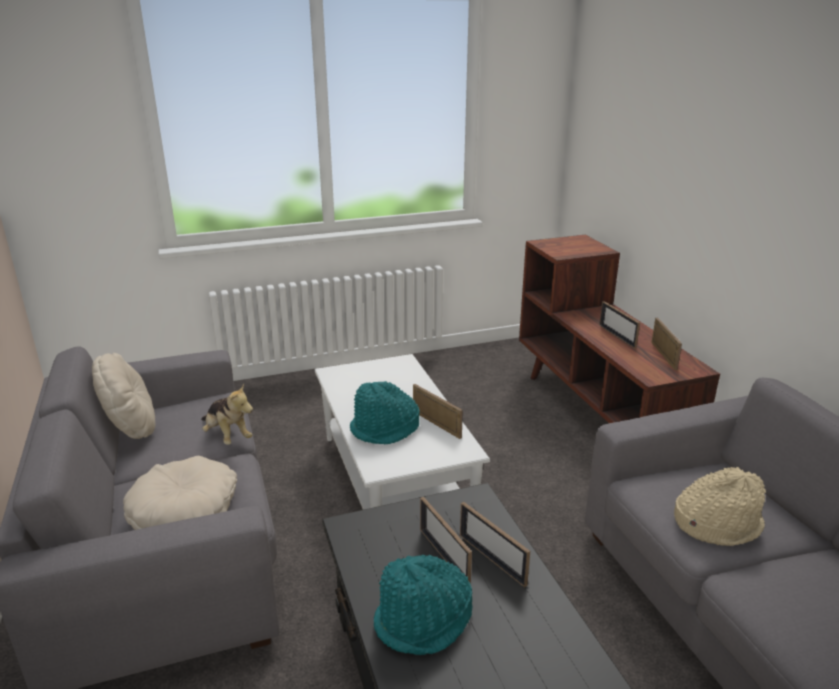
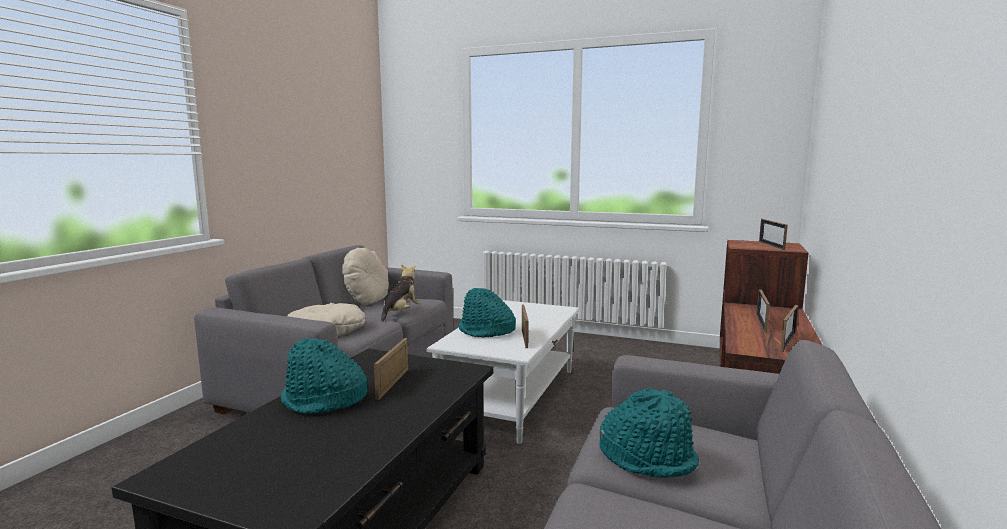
camera: 40 degrees right, 15 degrees down
(227, 436) = (400, 313): plush toy -> plush toy turned 150 degrees counterclockwise
(492, 559) = (416, 395): picture frame -> picture frame (771, 245)
(716, 524) = (648, 457): beige hat -> turquoise hat

